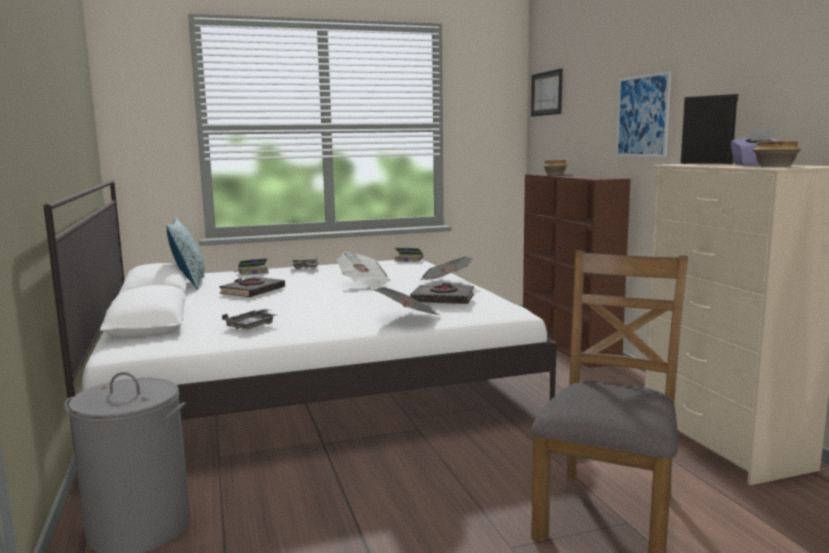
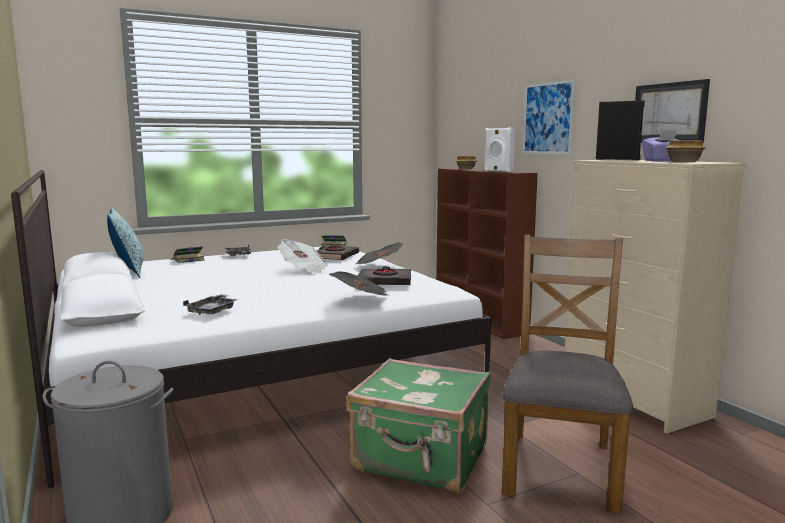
camera: 10 degrees left, 0 degrees up
(252, 291) = (197, 278): black book -> black book (335, 256)
(454, 494) = (421, 459): none -> green suitcase
(547, 93) = (454, 97): picture -> picture (669, 113)
(586, 177) = (498, 171): none -> white speaker

